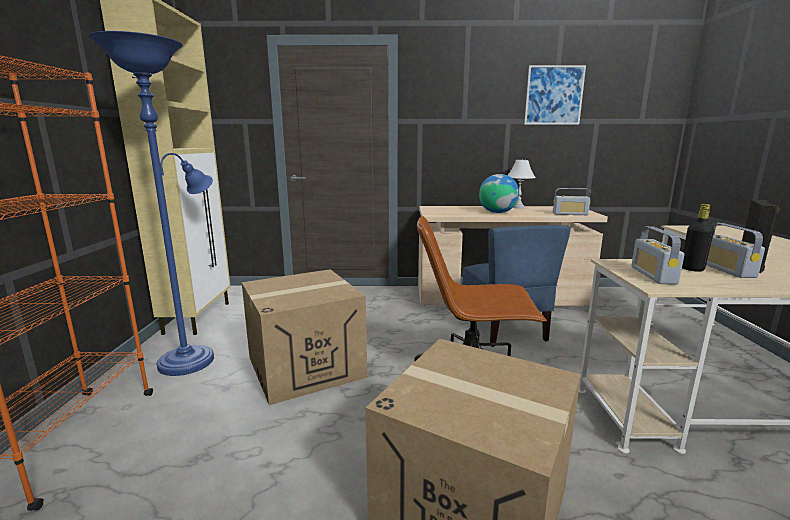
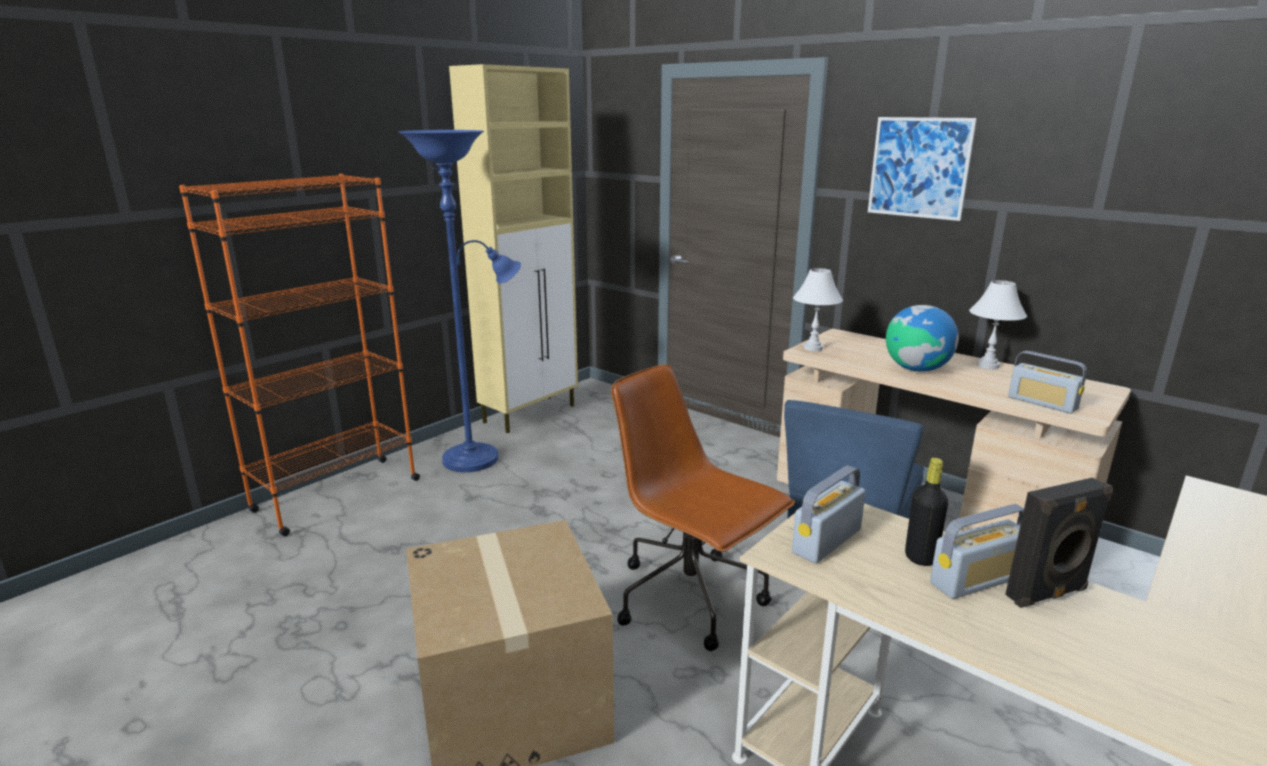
camera: 40 degrees right, 5 degrees up
(306, 367) = (555, 506): cardboard box -> none
(433, 213) = (813, 348): none -> white table lamp
(554, 95) = (1102, 164): picture -> picture (919, 168)
(726, 270) = (976, 580): radio -> radio turned 150 degrees counterclockwise

